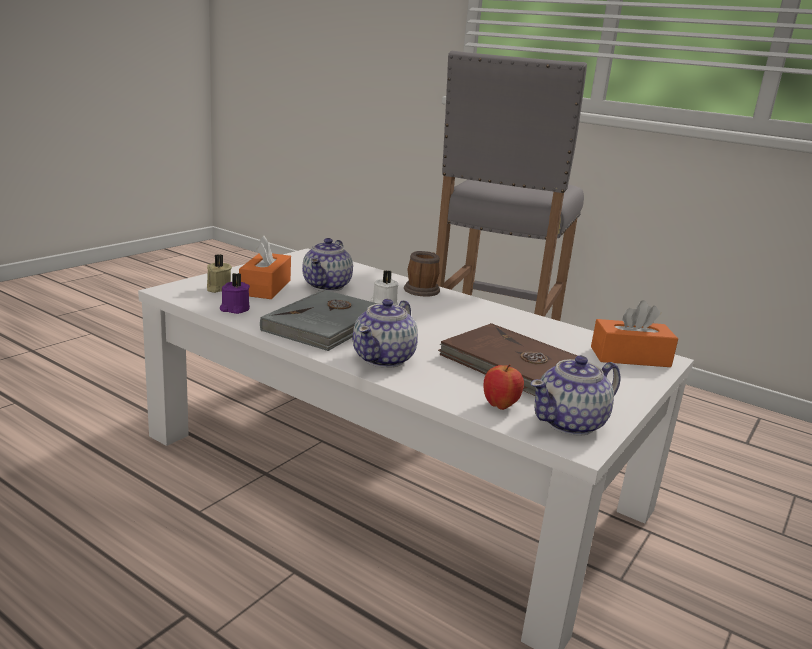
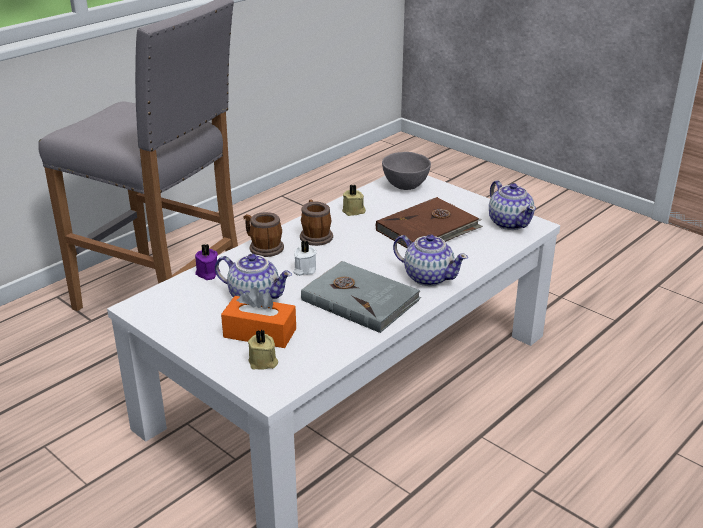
camera: 80 degrees left, 10 degrees up
(234, 309) = (326, 349): purple candle -> purple candle (207, 273)
(459, 309) = (315, 235): none -> mug
(500, 406) = (493, 241): apple -> none
(531, 327) = (354, 211): none -> beige candle
(630, 357) = (405, 185): orange tissue box -> grey bowl

